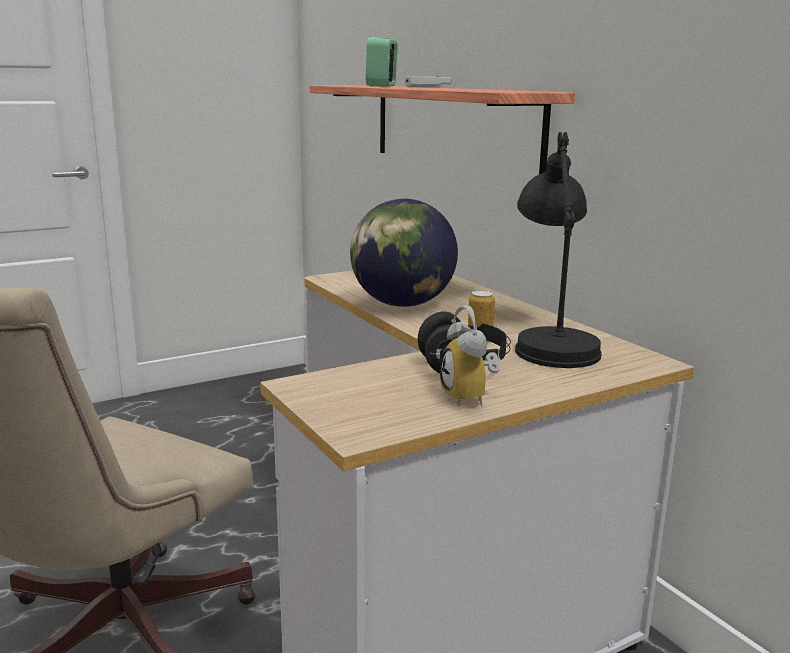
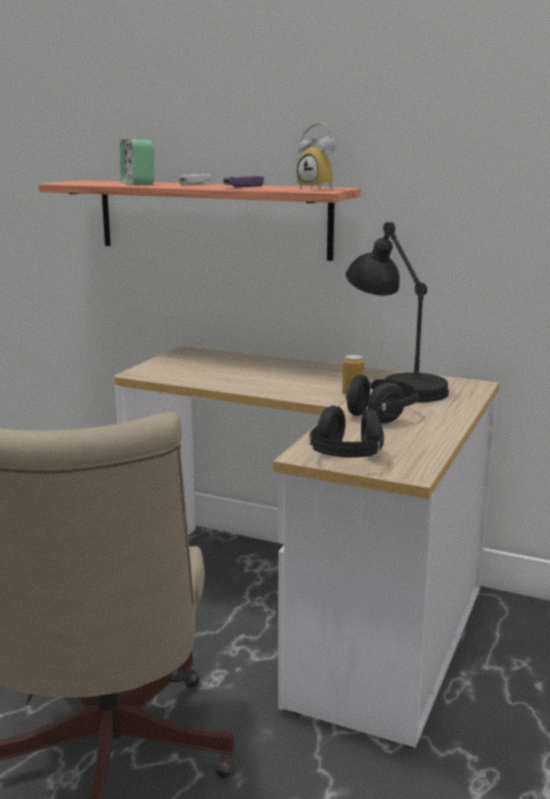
camera: 35 degrees left, 0 degrees up
(328, 399) = (347, 458): none -> black headphones
(402, 304) = (245, 382): globe -> none
(453, 88) = (244, 187): none -> purple game controller
(471, 397) = (425, 432): alarm clock -> alarm clock (319, 189)

